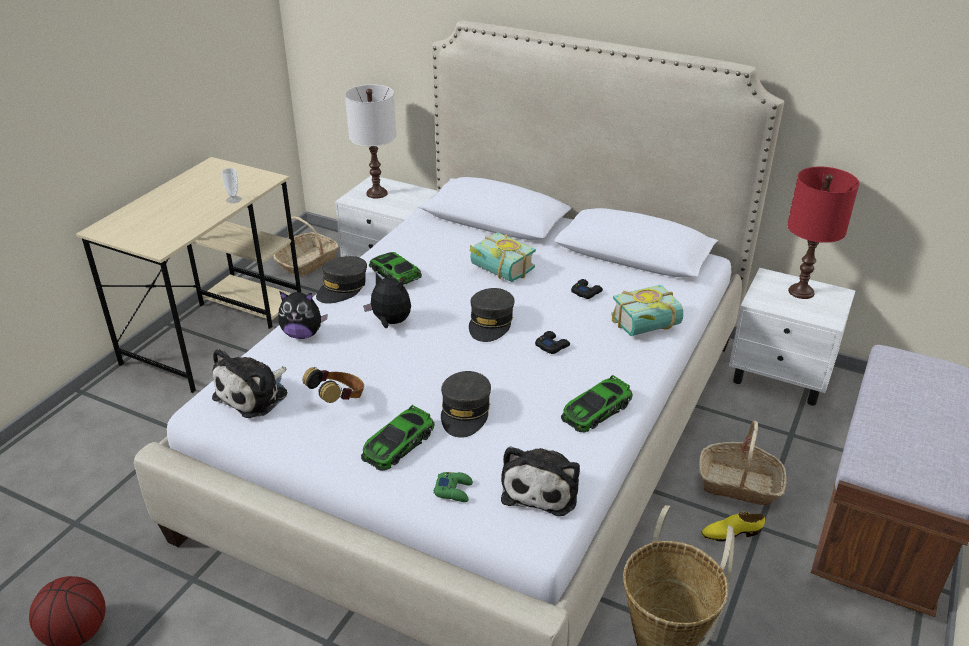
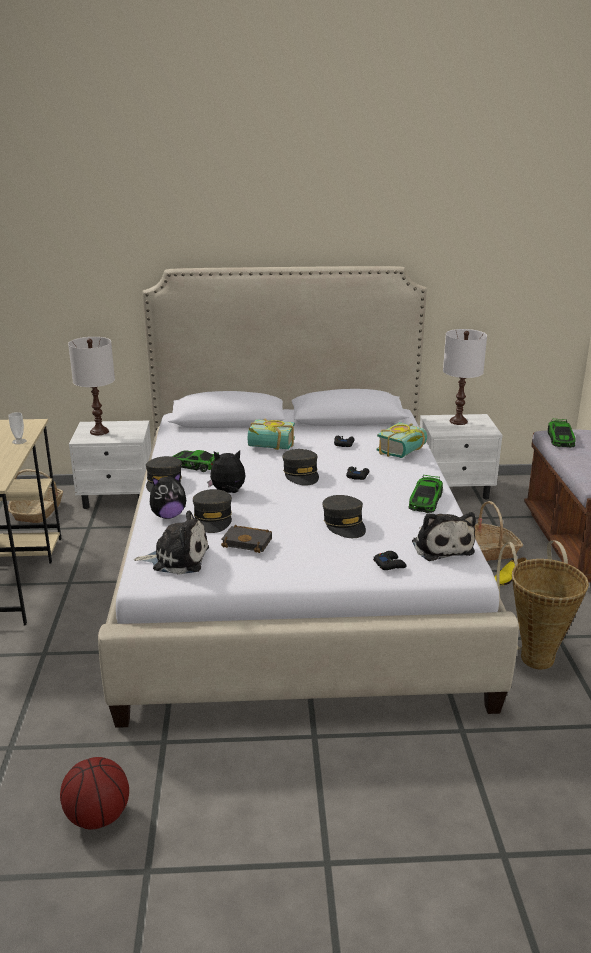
camera: 30 degrees left, 10 degrees down
(255, 394) = (177, 558): plush toy -> plush toy turned 90 degrees counterclockwise
(336, 355) = (213, 519): none -> grey cap
(338, 400) = (248, 542): headphones -> black book
(398, 444) = (321, 554): toy car -> toy car (560, 438)
(454, 490) = (389, 564): green game controller -> black game controller
(801, 292) = (458, 421): red table lamp -> white table lamp

